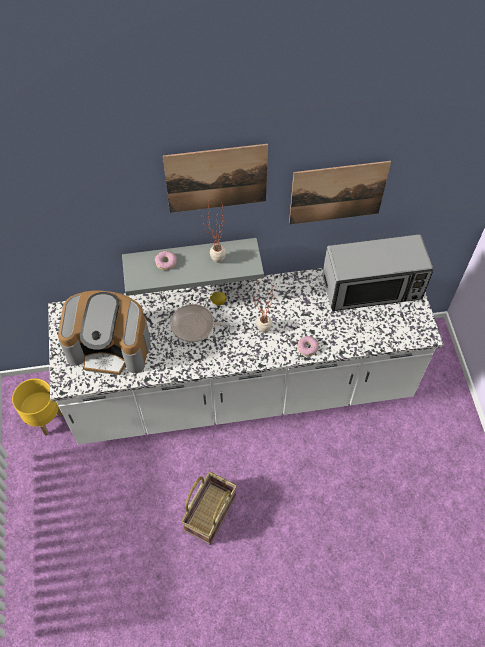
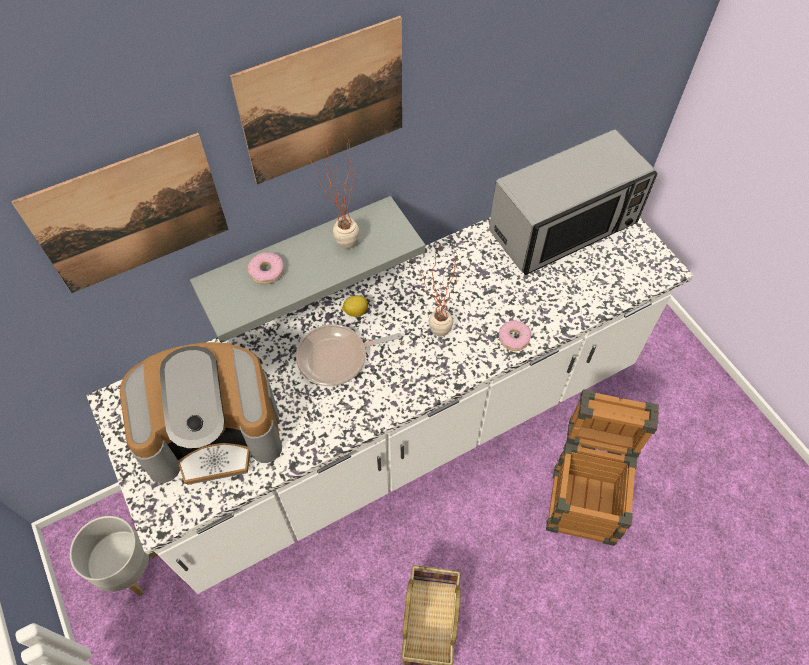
camera: 20 degrees left, 0 degrees up
(44, 418) = (129, 569): yellow planter -> grey planter
(337, 193) = (502, 89): picture -> picture (131, 215)
(344, 471) = (585, 494): none -> crate

